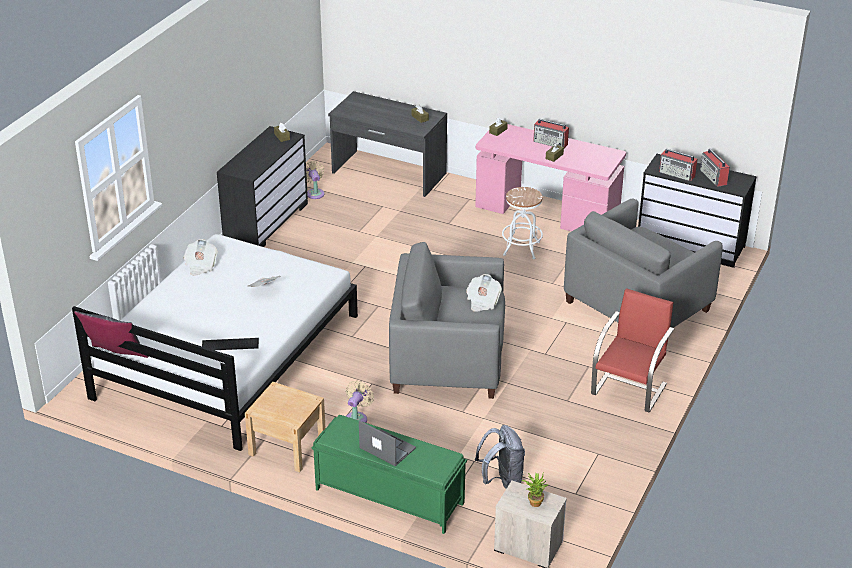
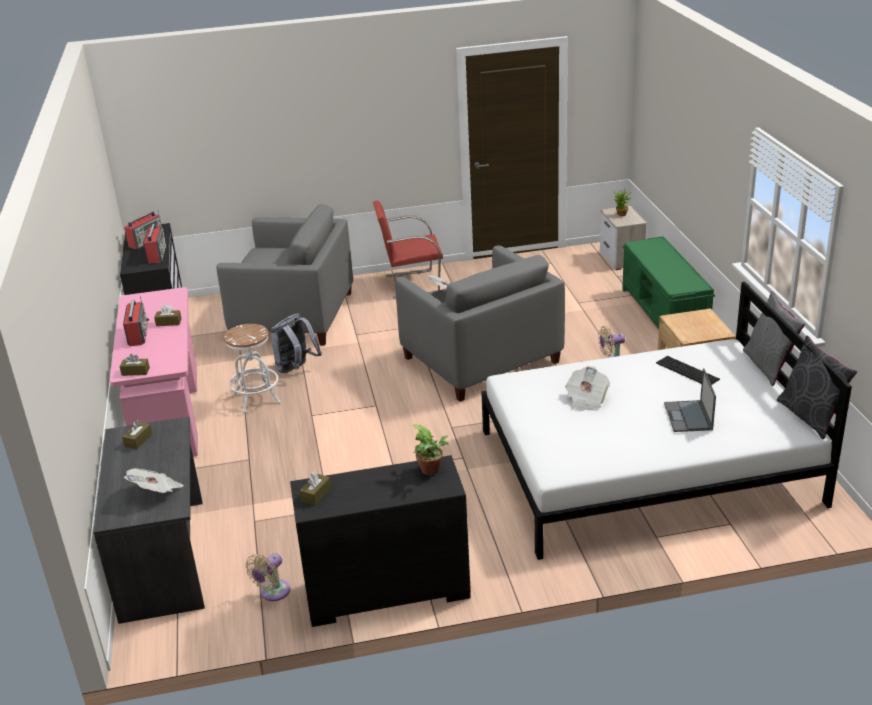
camera: 125 degrees left, 5 degrees down
(182, 382) = (768, 366): none -> grey pillow
(200, 266) = (612, 457): newspaper -> newspaper (156, 491)
(248, 170) = (432, 471): none -> potted plant
(386, 448) = (667, 264): laptop -> laptop (688, 417)
(501, 480) = (580, 287): grey backpack -> grey backpack (296, 369)

